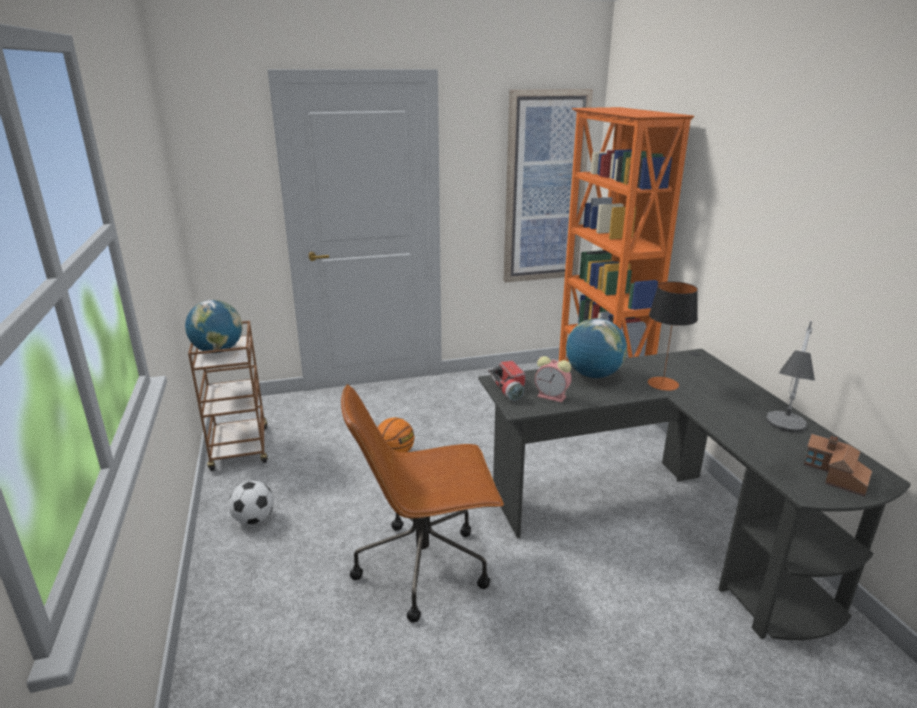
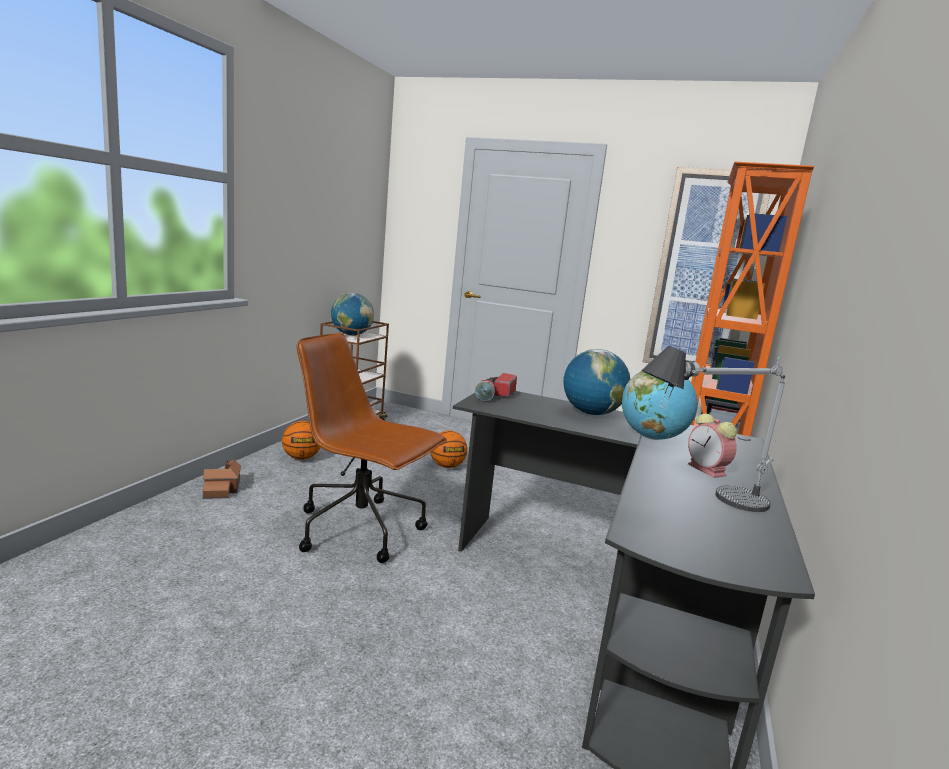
camera: 35 degrees right, 10 degrees down
(254, 519) = (301, 458): football -> basketball
(553, 396) = (521, 409): alarm clock -> alarm clock (708, 470)
(662, 384) = (652, 438): table lamp -> globe
(835, 475) = (709, 544): toy house -> toy house (222, 489)

